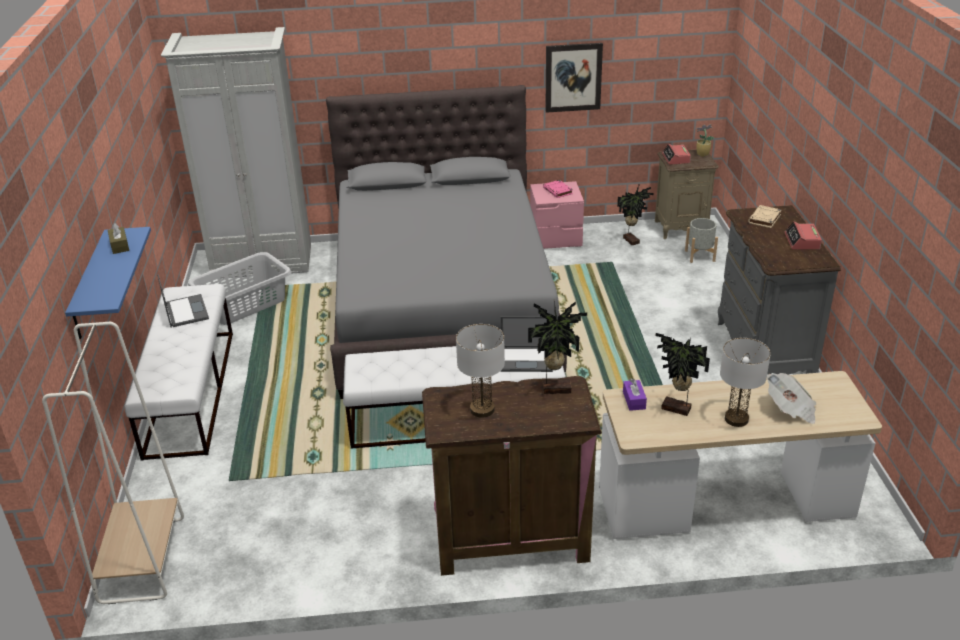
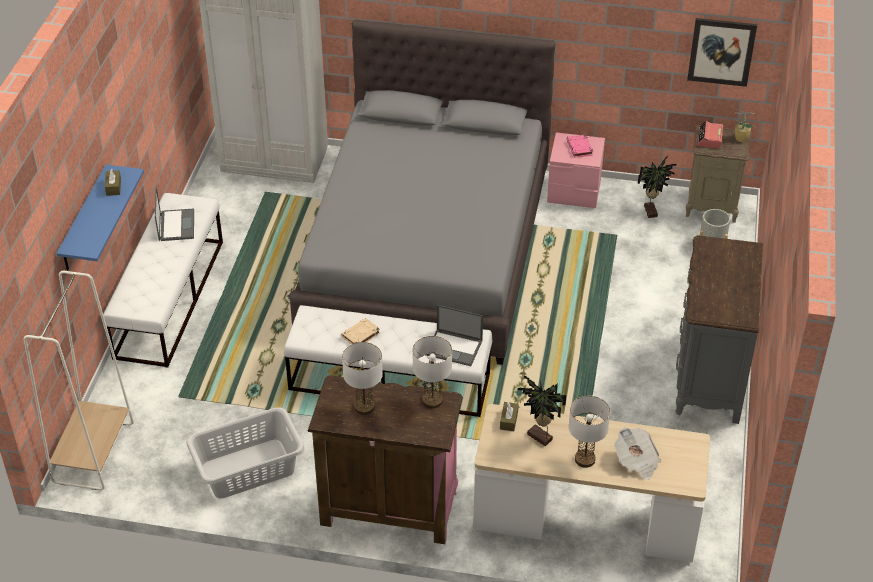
camera: 15 degrees right, 10 degrees up
(245, 304) = (244, 210): grey laundry basket -> grey laundry basket (249, 469)
(555, 388) = (432, 401): potted plant -> table lamp
(573, 77) = (609, 39): picture -> picture (721, 51)
(634, 400) = (509, 420): purple tissue box -> brown tissue box
(764, 219) = (723, 255): beige book -> beige book (360, 335)
(802, 241) = (742, 291): alarm clock -> none

